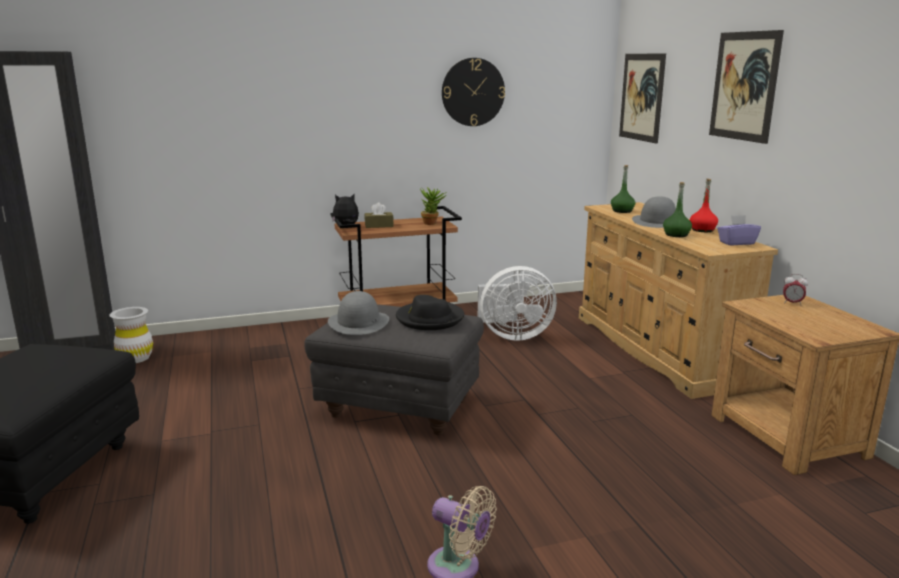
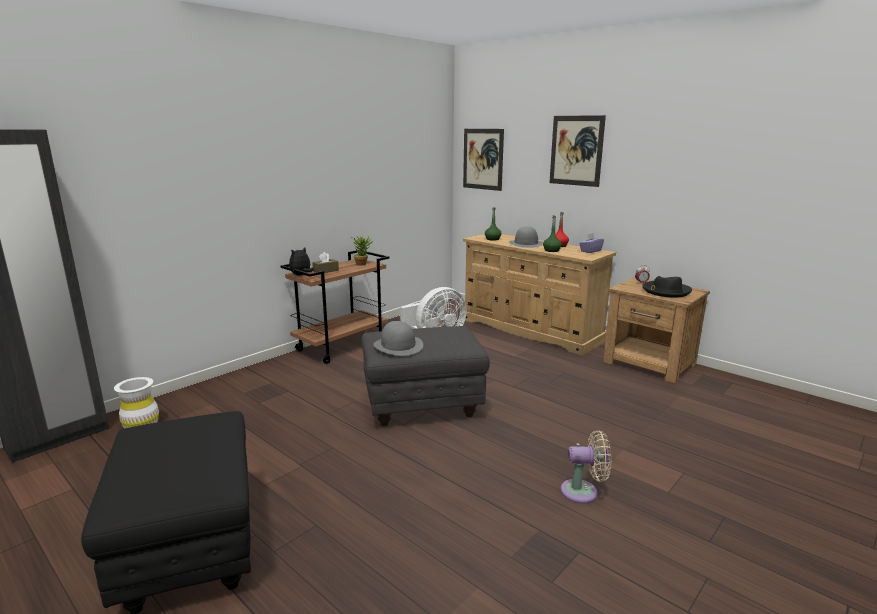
camera: 30 degrees left, 0 degrees up
(429, 319) = (442, 333): black hat -> black hat (665, 291)
(473, 92) = (372, 159): wall clock -> none

